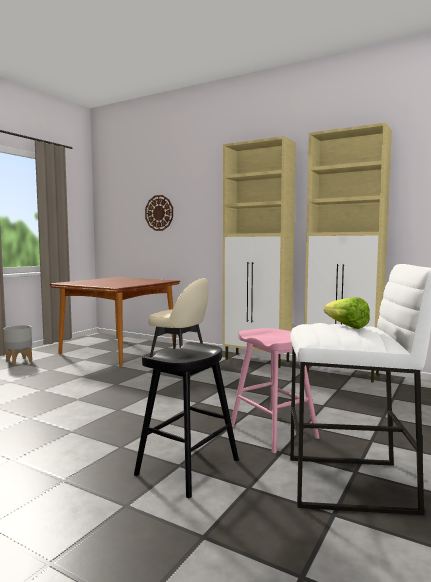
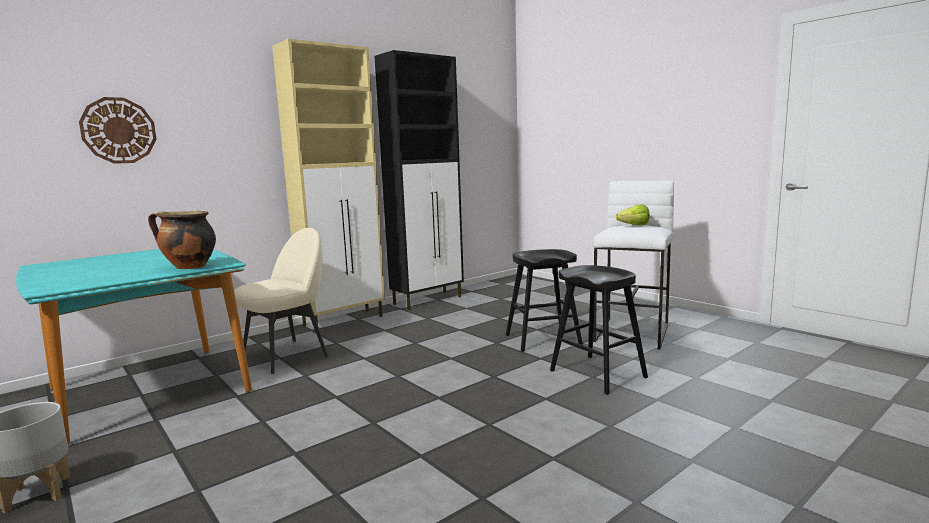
camera: 70 degrees left, 5 degrees up
(105, 285) = (188, 267): none -> cooking pot
(118, 350) = (149, 390): brown dining table -> turquoise dining table
(273, 432) = (542, 340): pink stool -> black stool
(343, 373) = (428, 300): beige cabinet -> black cabinet

